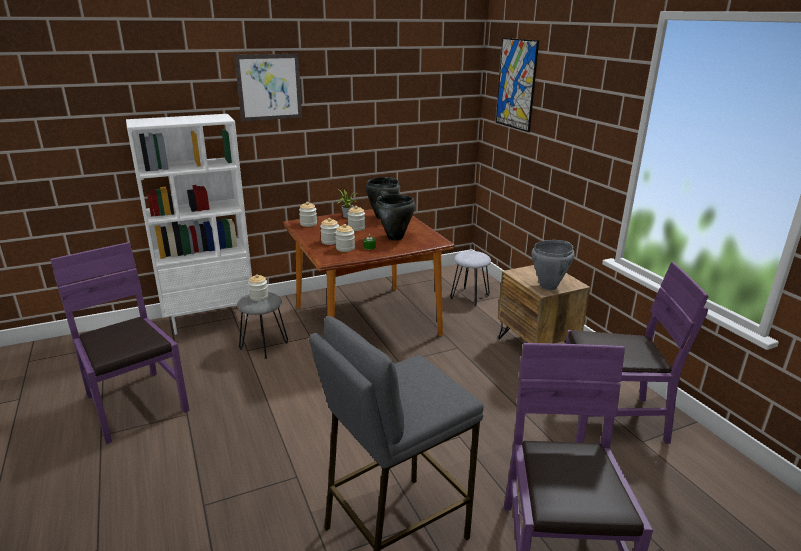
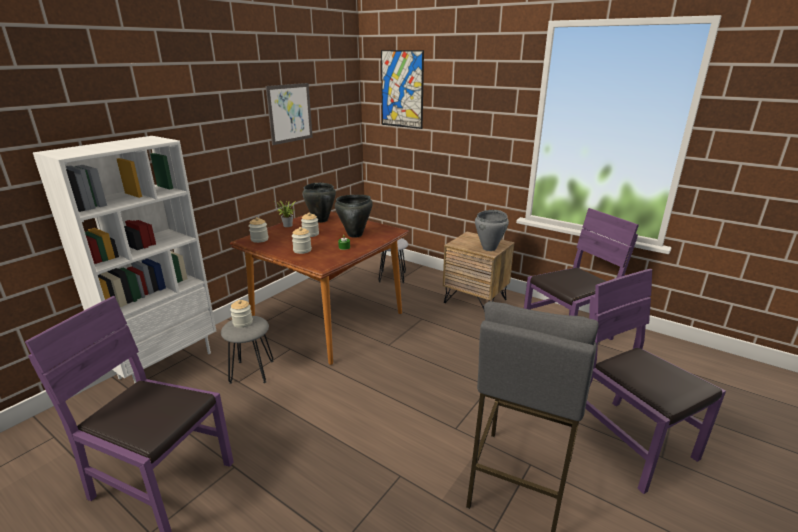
camera: 30 degrees left, 0 degrees up
(269, 87) = (190, 104): picture -> picture (290, 113)
(345, 248) = (324, 253): jar -> none

